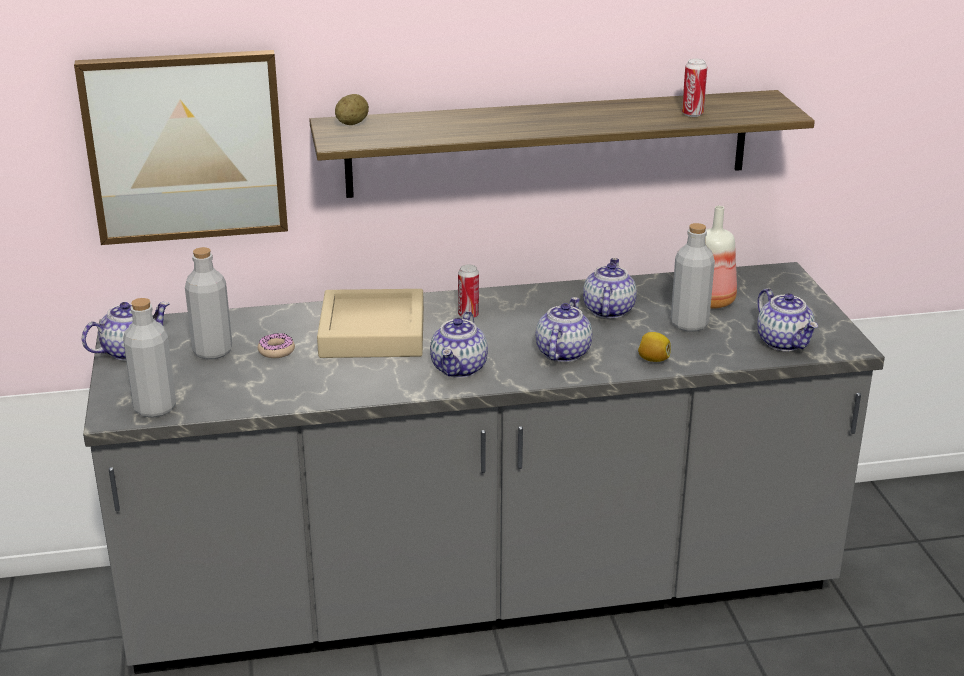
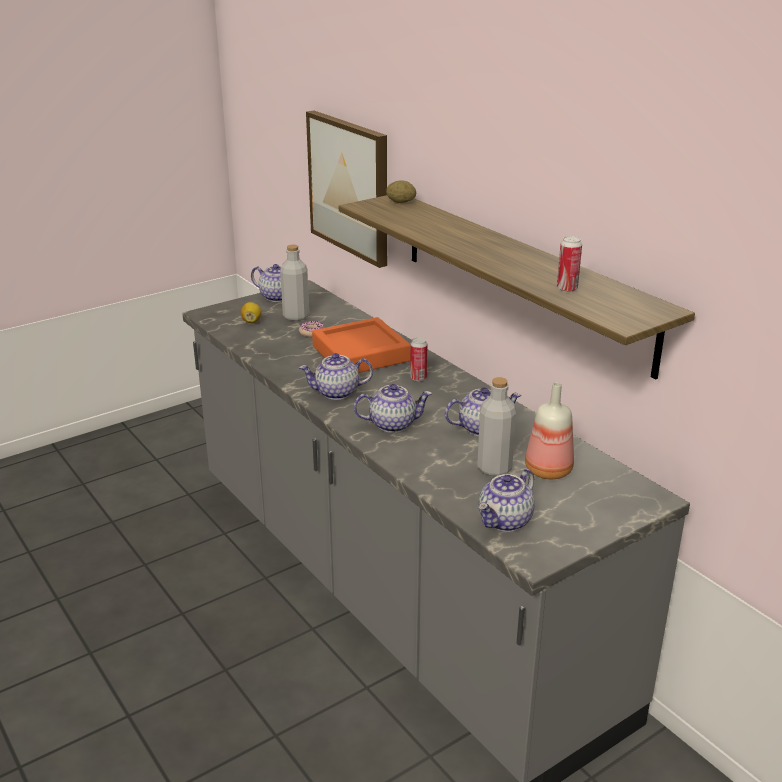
camera: 65 degrees right, 0 degrees up
(155, 408) = (219, 320): grey bottle -> none
(372, 333) = (361, 354): beige tray -> orange tray
(653, 359) = (415, 463): lemon -> lemon (251, 321)

